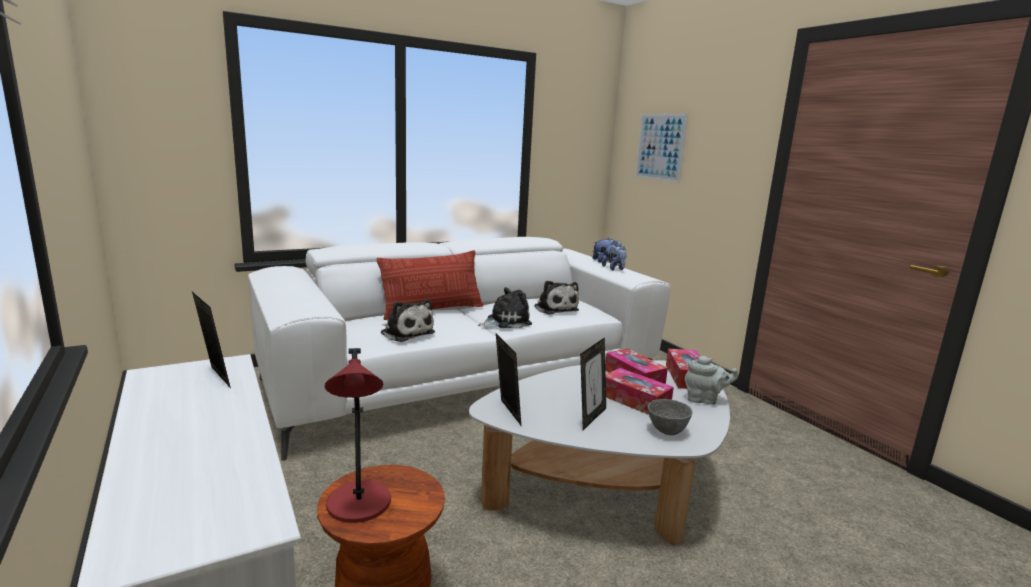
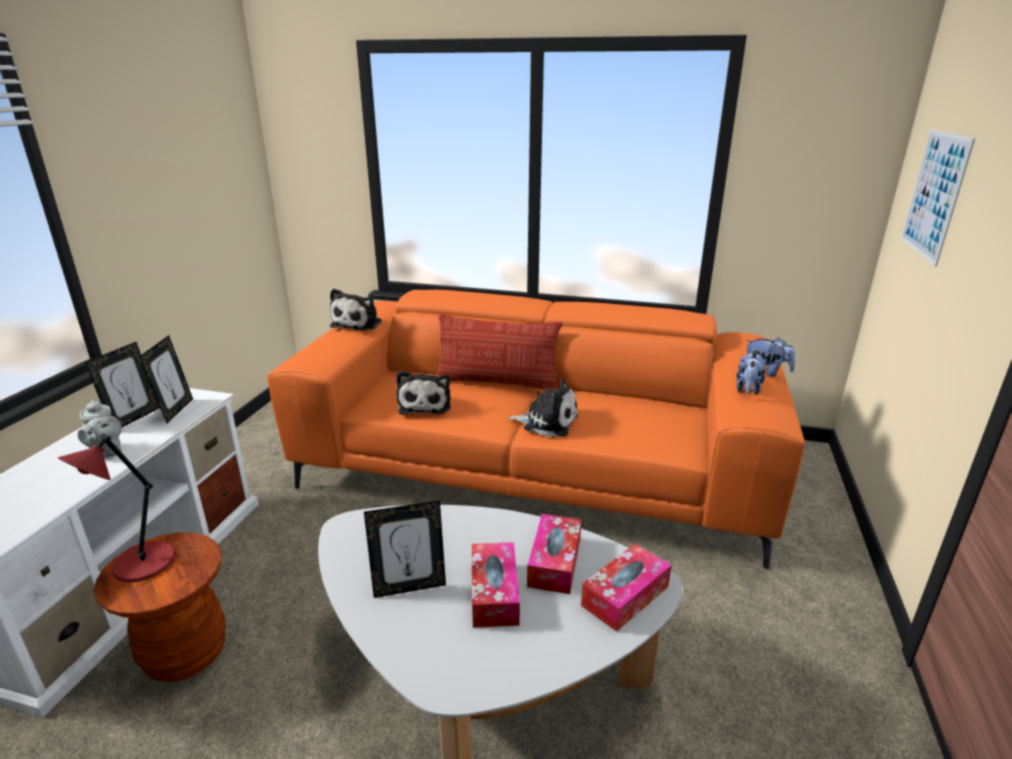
camera: 45 degrees right, 10 degrees up
(464, 380) = (533, 469): white sofa -> orange sofa
(506, 413) = (351, 538): picture frame -> picture frame (134, 418)
(555, 308) = (634, 422): plush toy -> plush toy (359, 323)
(667, 432) = (447, 655): grey bowl -> none
(704, 400) = (580, 642): grey teapot -> grey teapot (106, 452)

